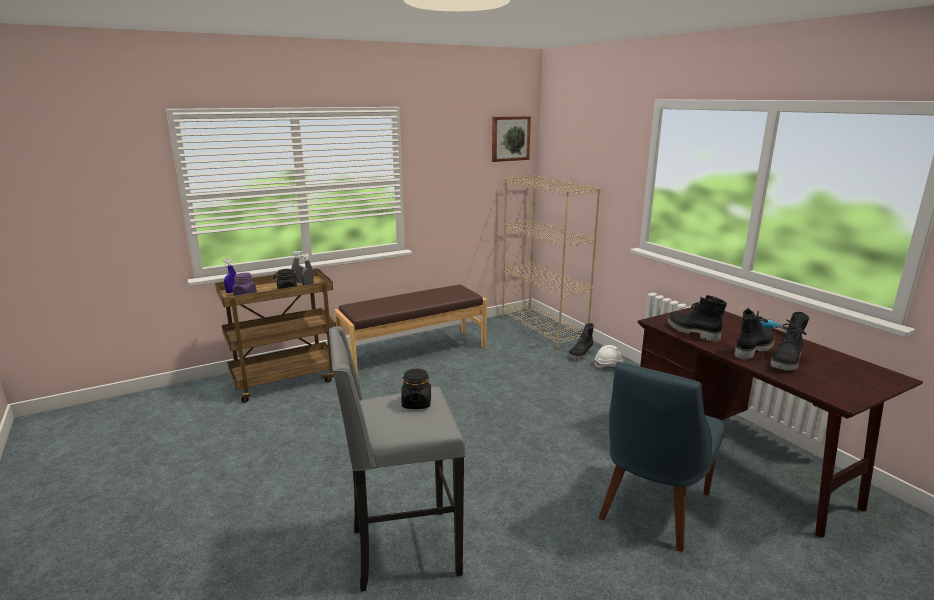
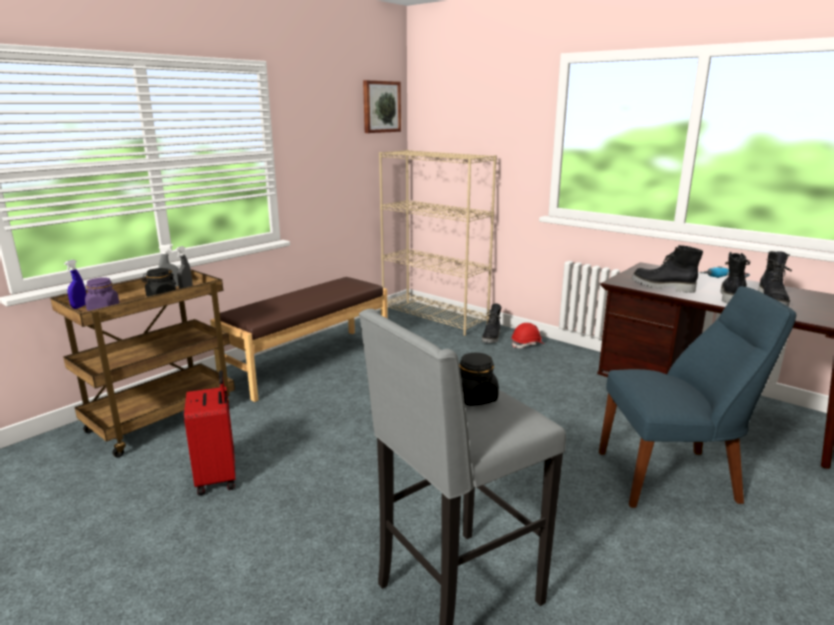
camera: 20 degrees left, 0 degrees up
(297, 430) = (218, 477): none -> red suitcase
(610, 365) = (527, 344): white hard hat -> red hard hat
(651, 509) = (673, 477): blue chair -> blue chair turned 105 degrees counterclockwise

